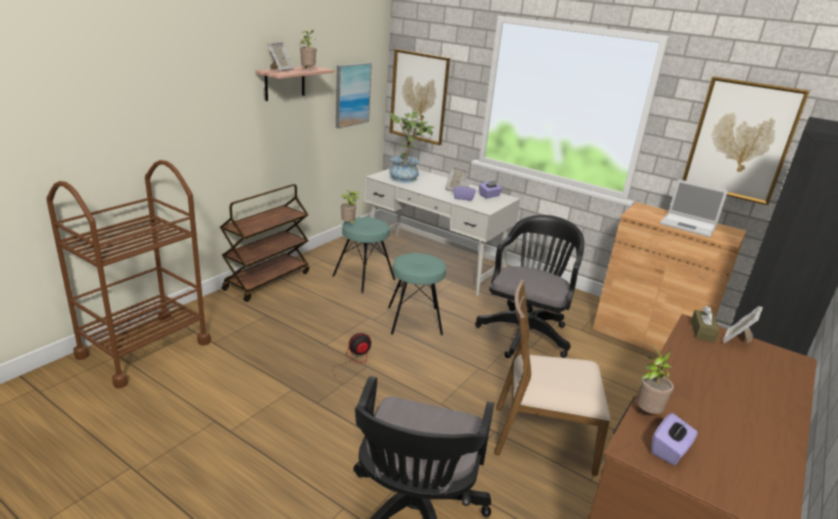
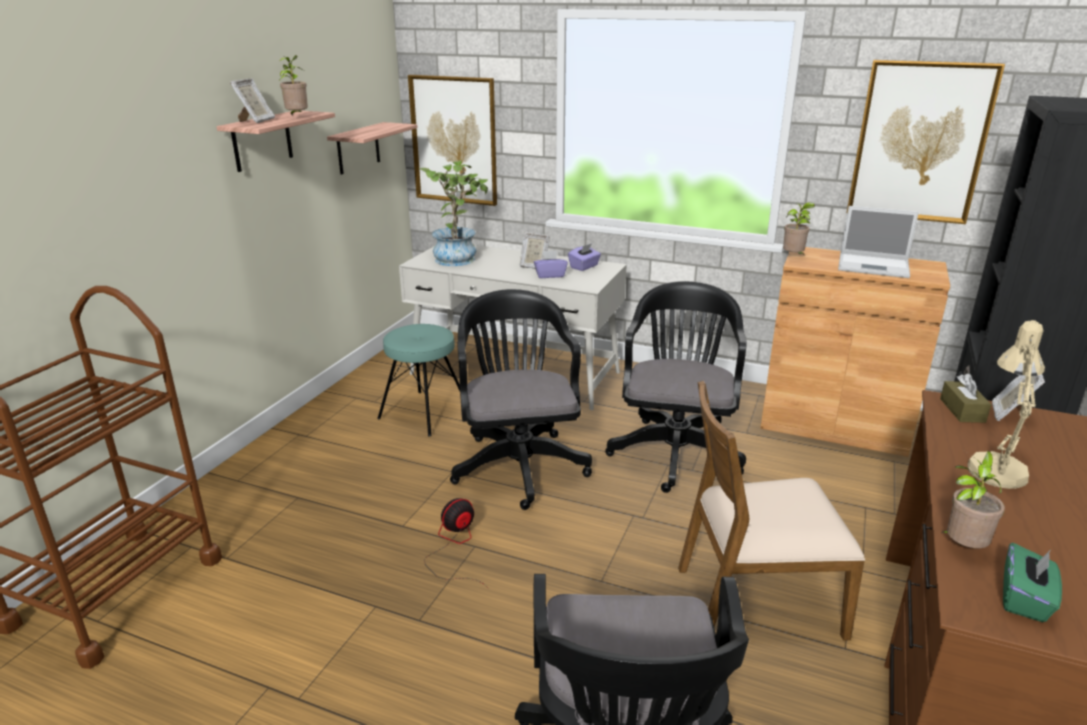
camera: 10 degrees left, 0 degrees up
(267, 280) = (282, 443): brown cart -> none
(349, 224) = (393, 339): potted plant -> potted plant (794, 257)
(352, 94) = (358, 148): picture -> shelf
(414, 321) = (518, 463): turquoise stool -> black office chair
(670, 450) = (1024, 599): purple tissue box -> green tissue box
(703, 370) = (996, 466): none -> beige table lamp

